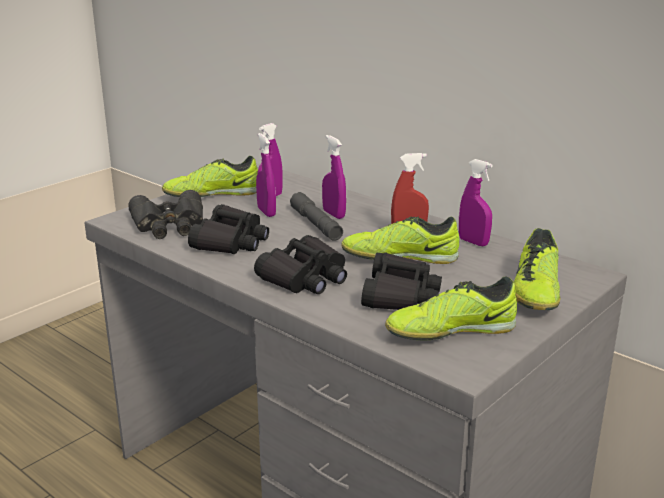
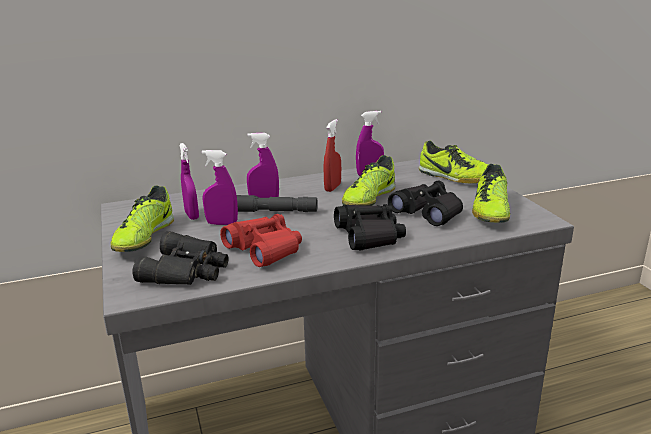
camera: 60 degrees left, 0 degrees up
(231, 241) = (264, 249): black binoculars -> red binoculars

